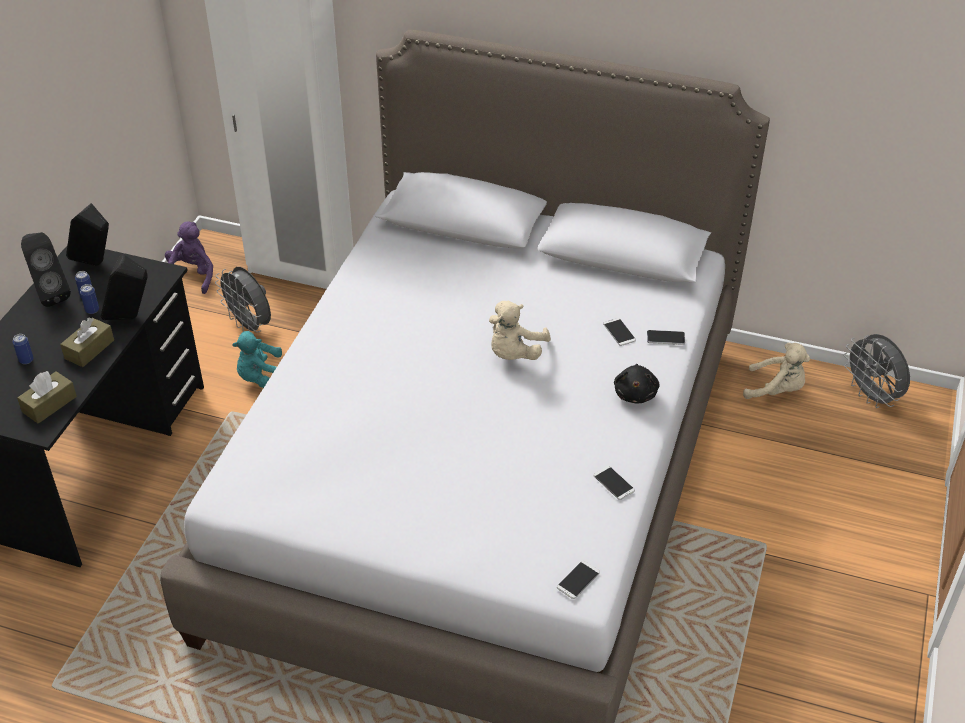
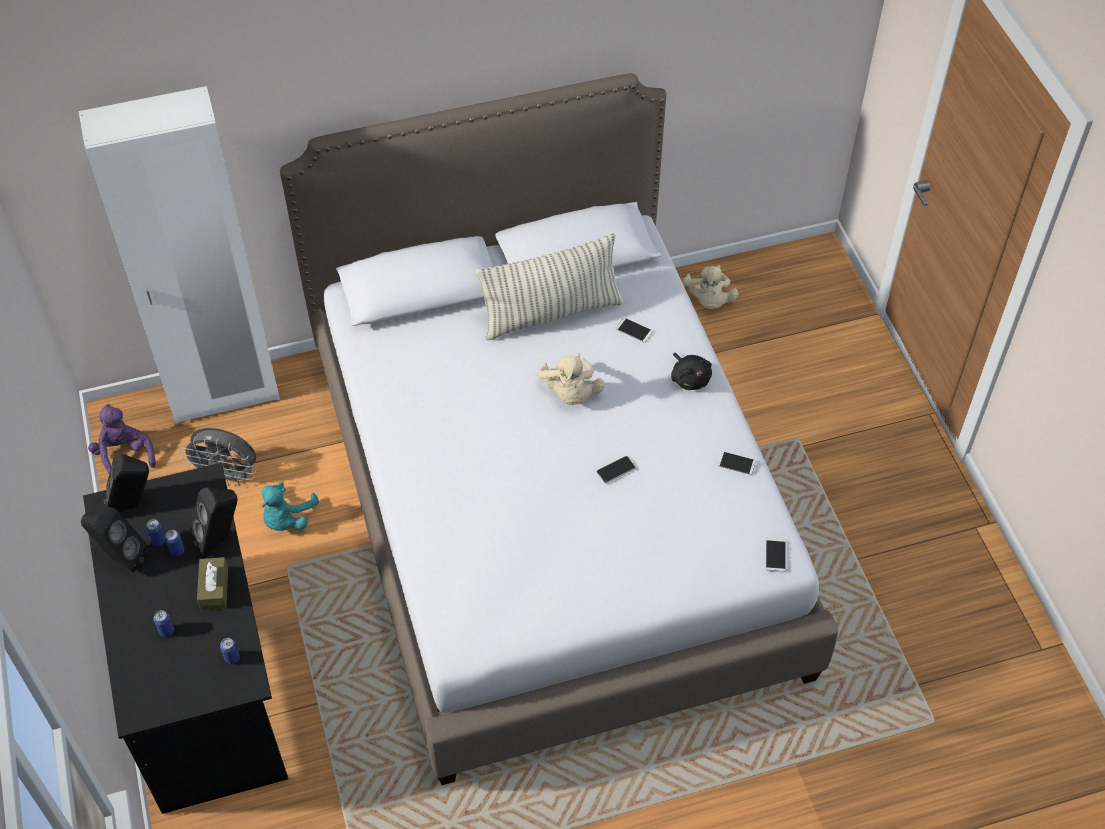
camera: 35 degrees left, 10 degrees up
(49, 404) = (232, 658): brown tissue box -> can
(557, 286) = (551, 313): none -> pillow
(665, 338) = (672, 317): phone -> phone (615, 470)
(776, 390) = (709, 301): beige plush toy -> beige plush toy turned 105 degrees clockwise
(872, 396) = (780, 269): grey fan -> none

